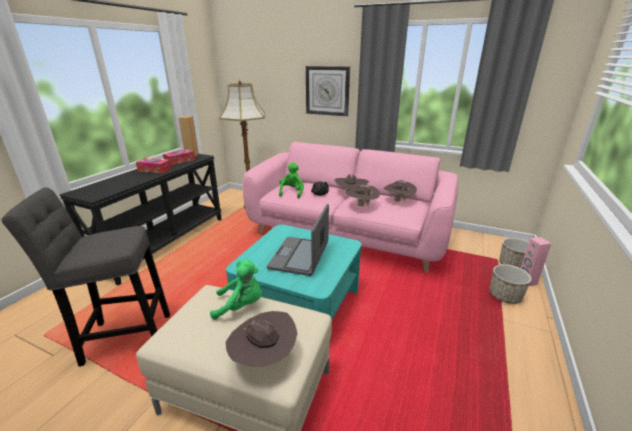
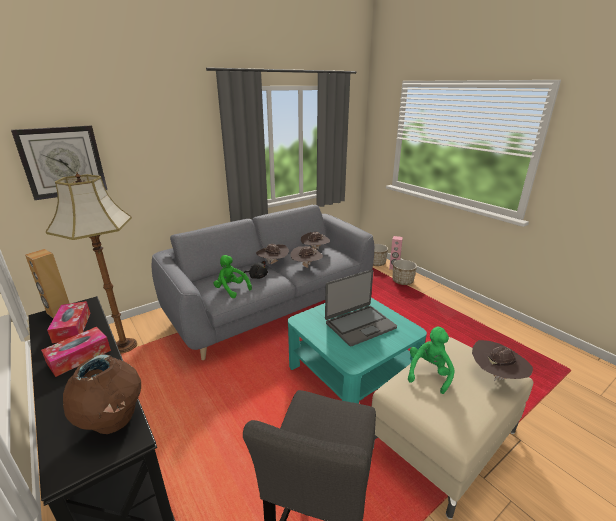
camera: 60 degrees left, 0 degrees up
(105, 190) = (113, 422): none -> brown vase
(300, 256) = (359, 325): laptop -> laptop turned 75 degrees counterclockwise
(327, 91) = (180, 165): wall clock -> wall clock (63, 162)
(346, 235) = (272, 307): pink sofa -> grey sofa

